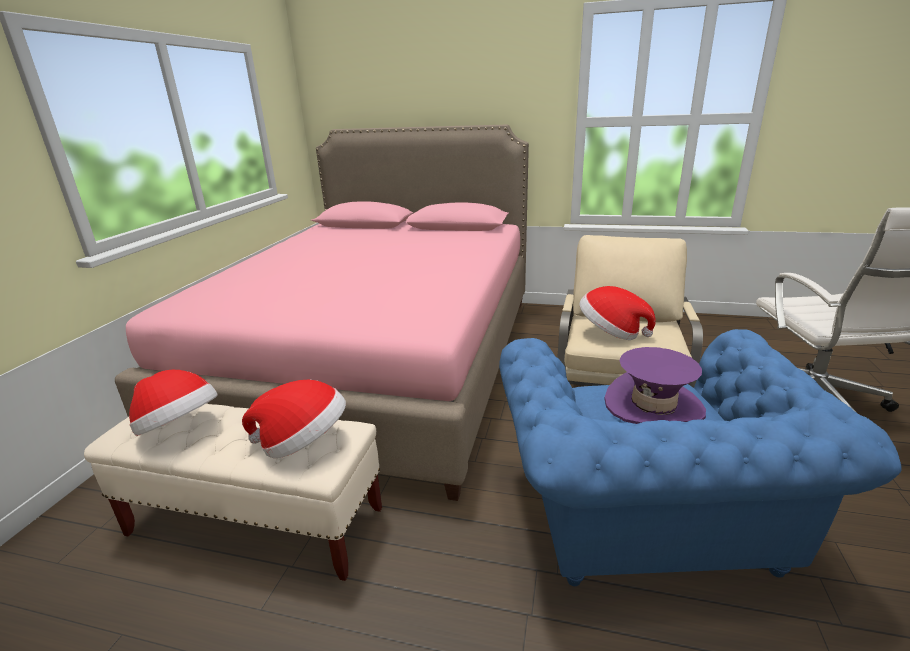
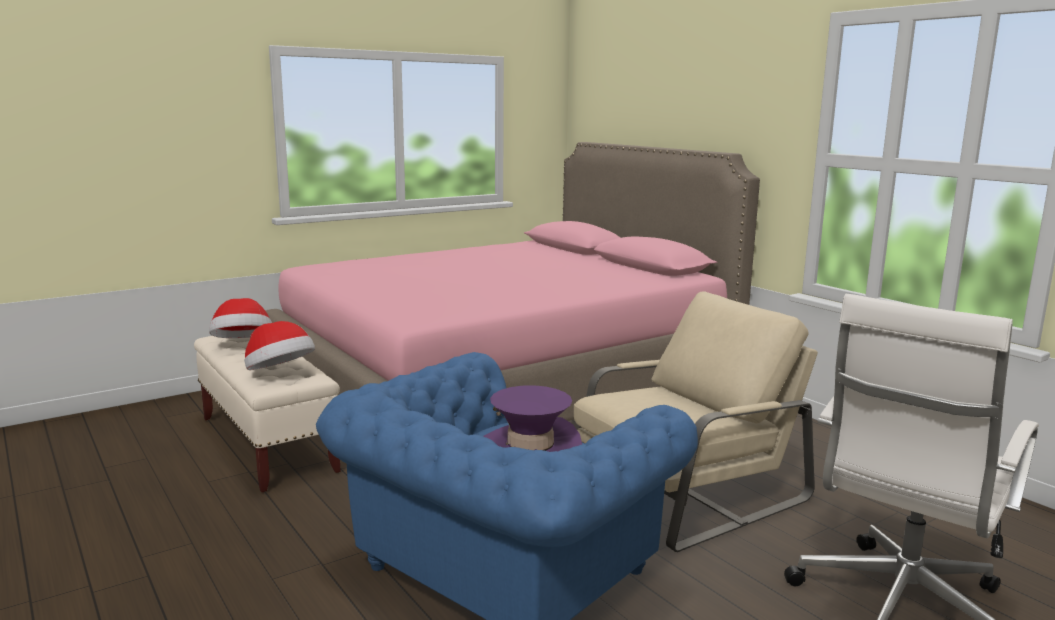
camera: 40 degrees right, 10 degrees down
(611, 332) = (639, 401): hat -> none

